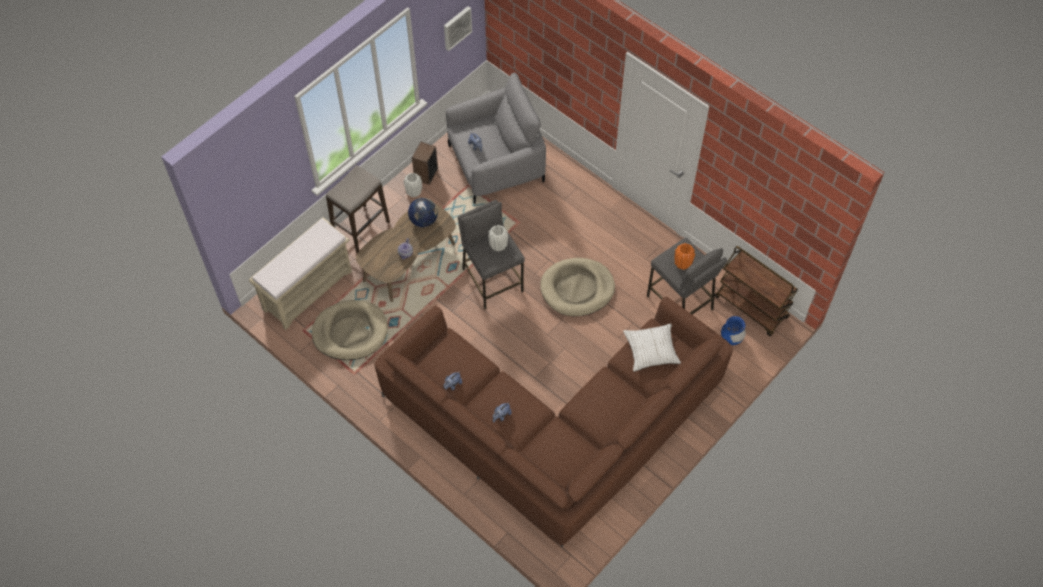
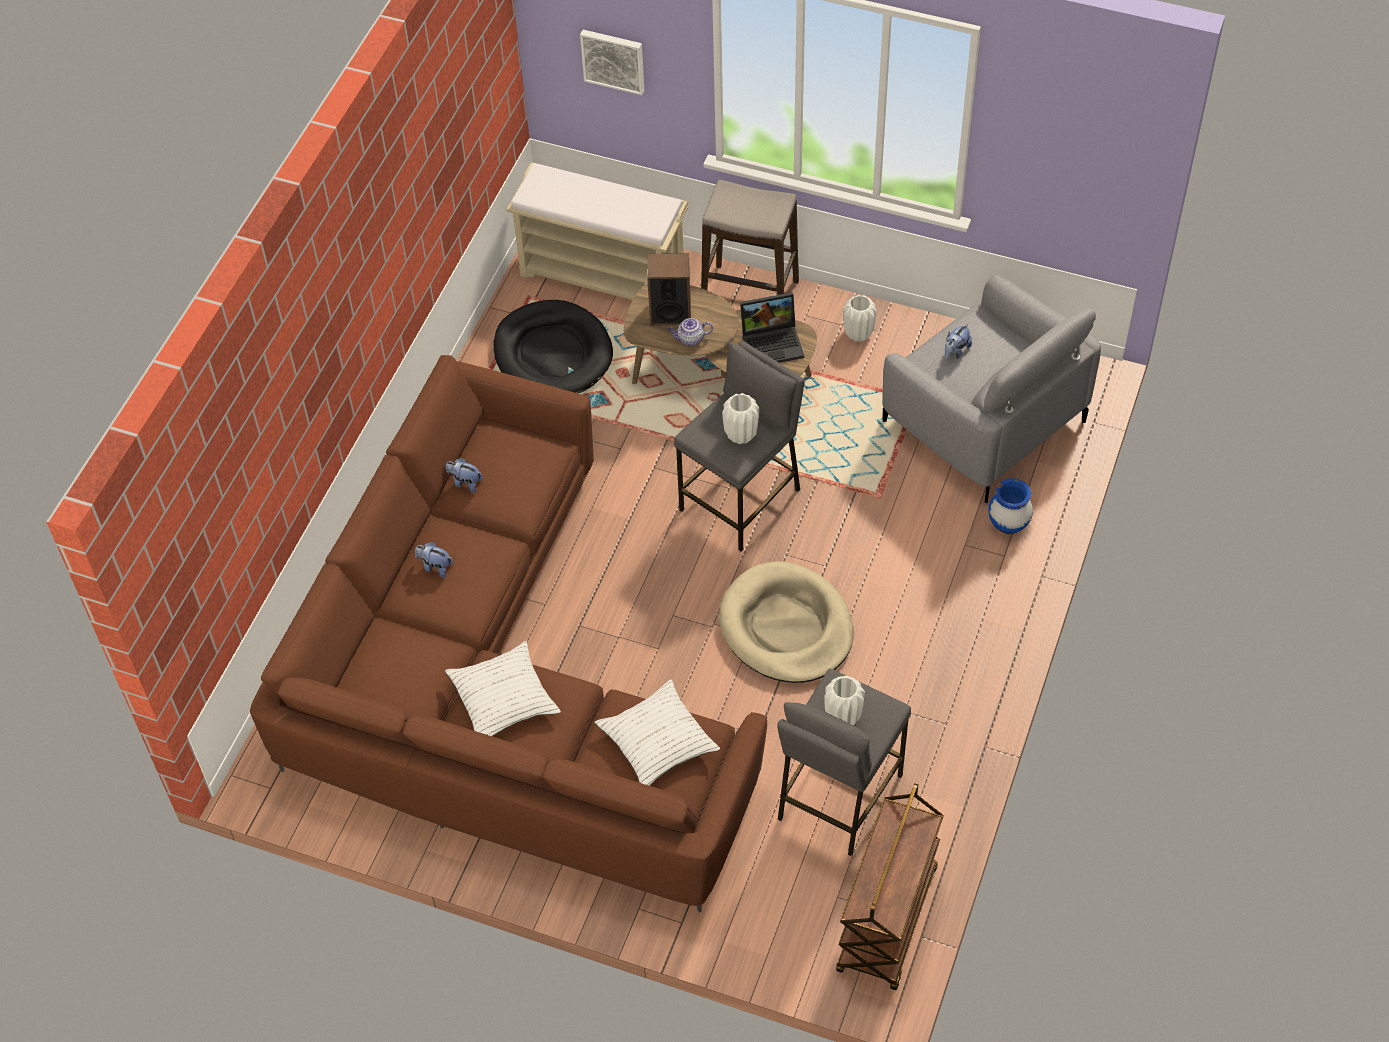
camera: 70 degrees right, 5 degrees down
(350, 332) = (553, 354): beige dog bed -> black dog bed
(424, 220) = (773, 342): globe -> laptop
(426, 174) = (904, 336): speaker -> speaker (670, 313)
(456, 27) = (1078, 162): picture -> picture (613, 60)
(598, 409) = (503, 698): none -> white pillow
(682, 264) = (843, 718): orange vase -> white vase
(731, 339) = (799, 906): blue vase -> blue vase (1008, 524)

